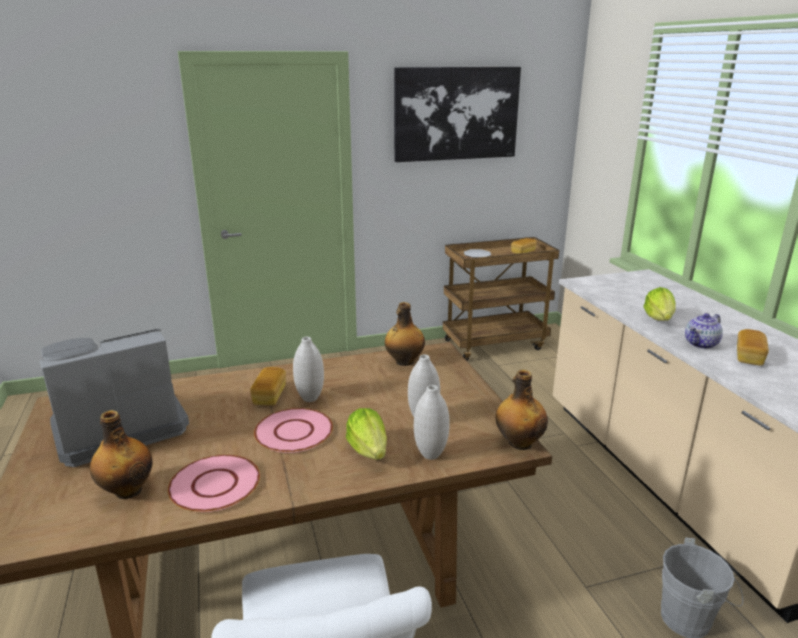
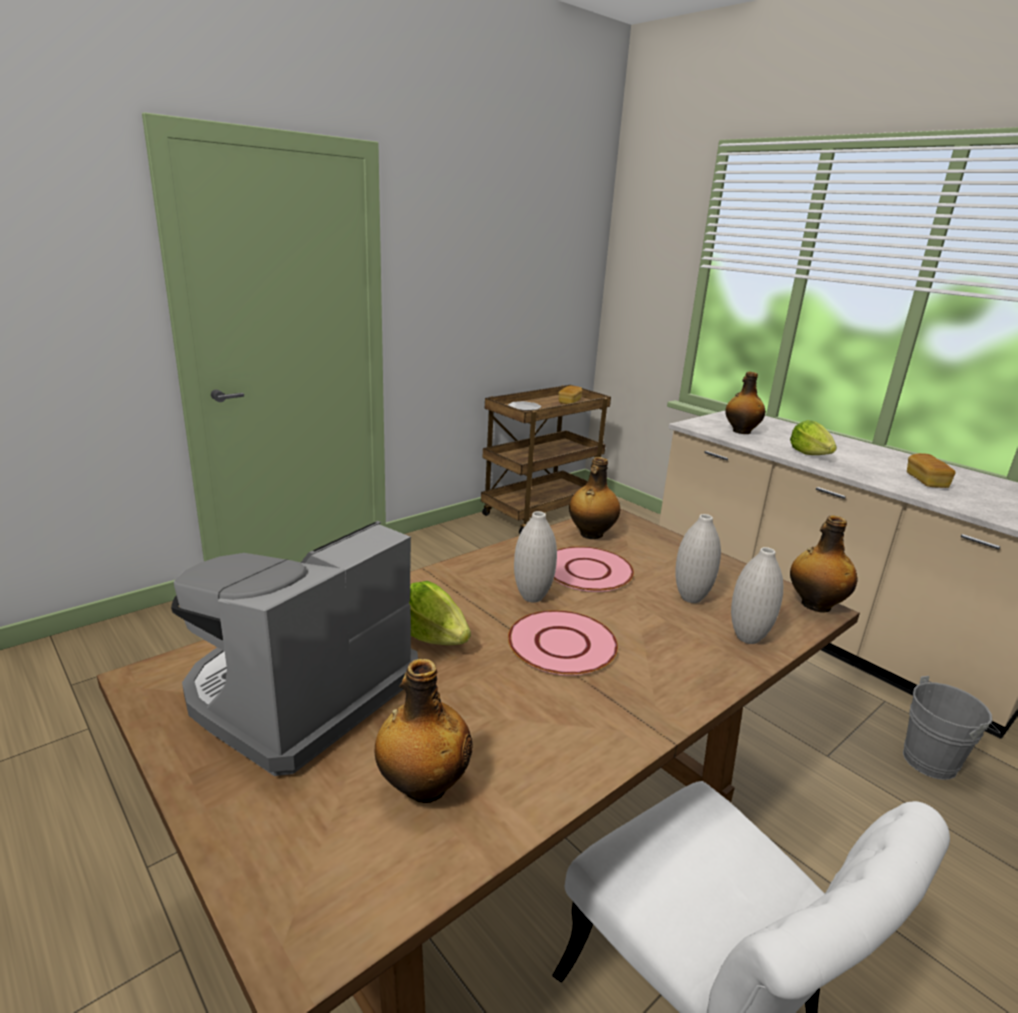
camera: 25 degrees left, 0 degrees up
(214, 485) = (542, 742): pink plate -> pink plate (587, 571)
(269, 396) = (476, 603): bread -> none
(368, 450) = (677, 648): lettuce -> lettuce (432, 637)
(456, 114) = (496, 235): picture -> none
(619, 292) = (741, 431): none -> bottle
(701, 344) = (875, 474): teapot -> none

